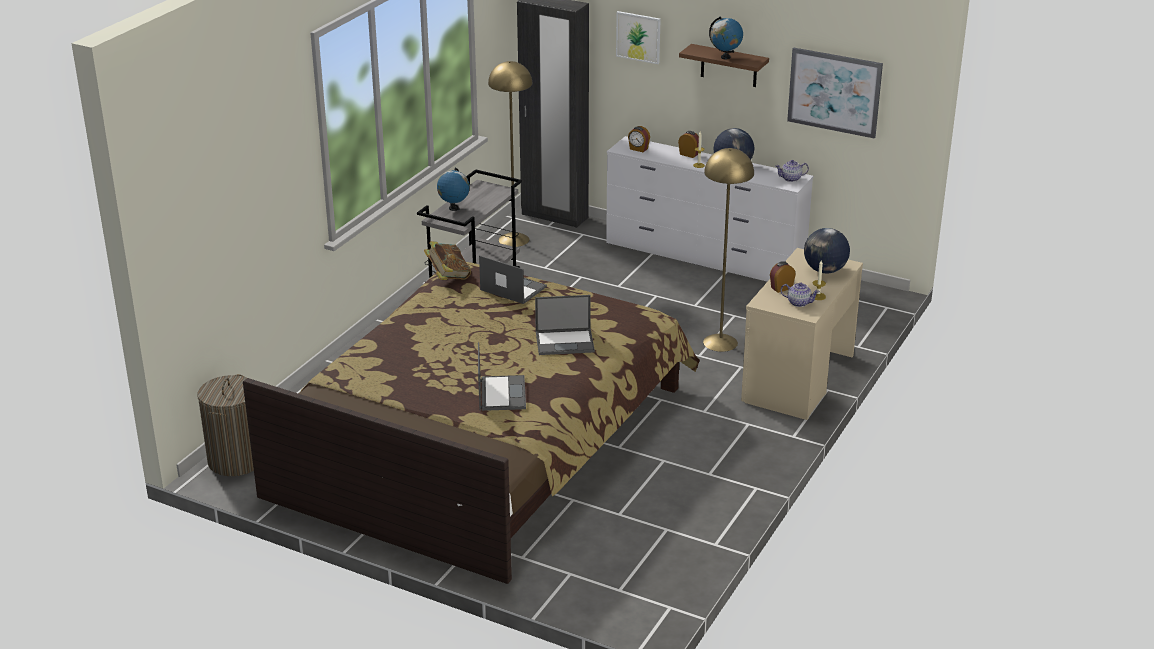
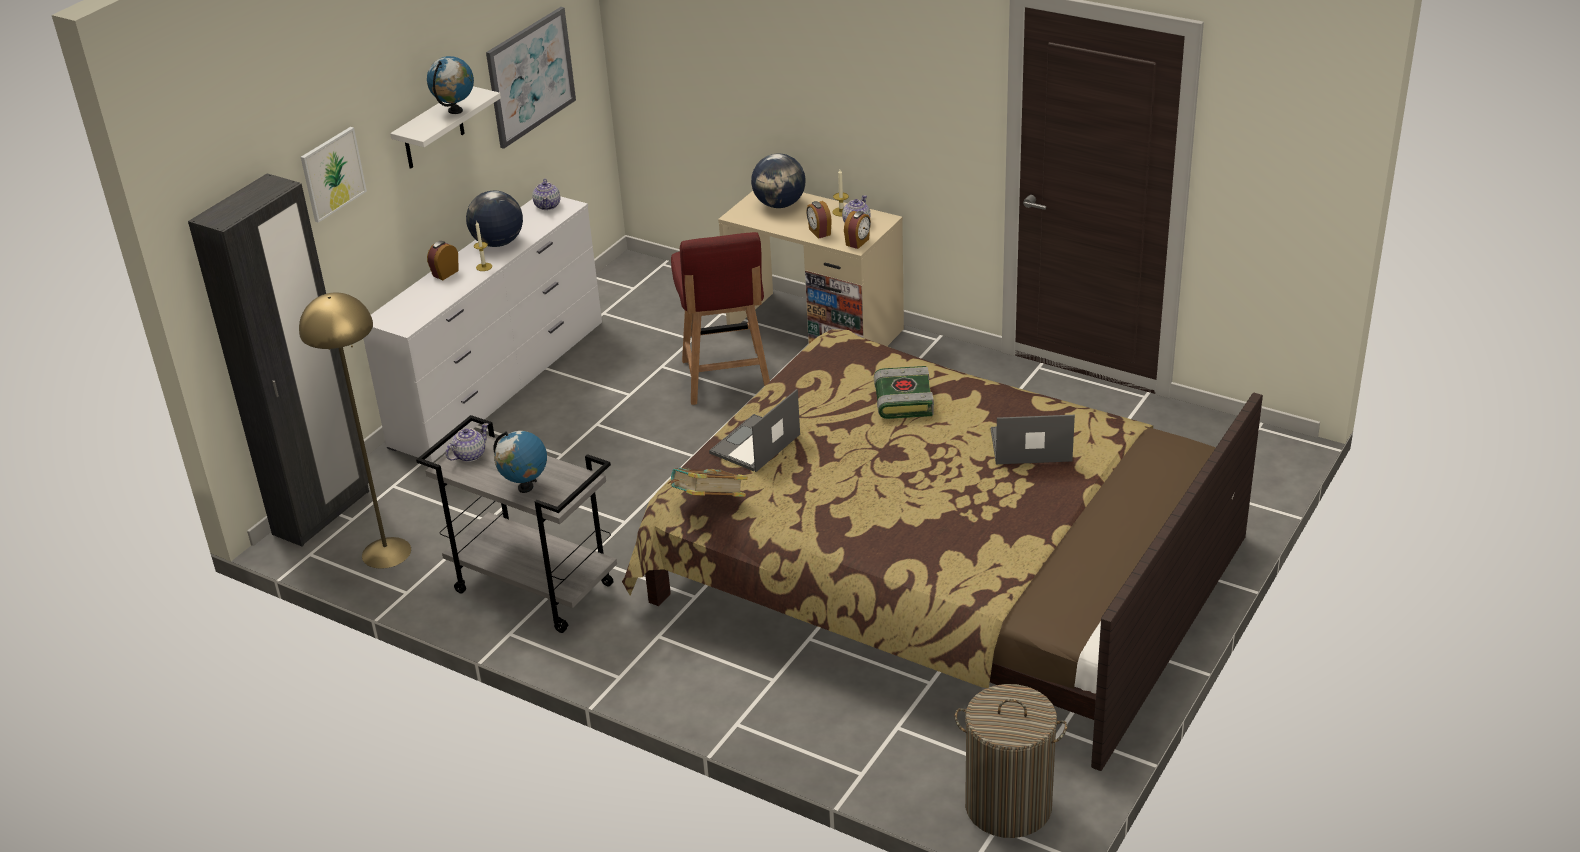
camera: 85 degrees left, 5 degrees up
(490, 190) = (469, 455): none -> teapot
(565, 342) = (902, 400): laptop -> book
(638, 149) = (412, 311): alarm clock -> alarm clock (858, 242)
(720, 342) = (726, 379): yellow floor lamp -> red chair
(729, 66) = (433, 129): brown shelf -> white shelf

